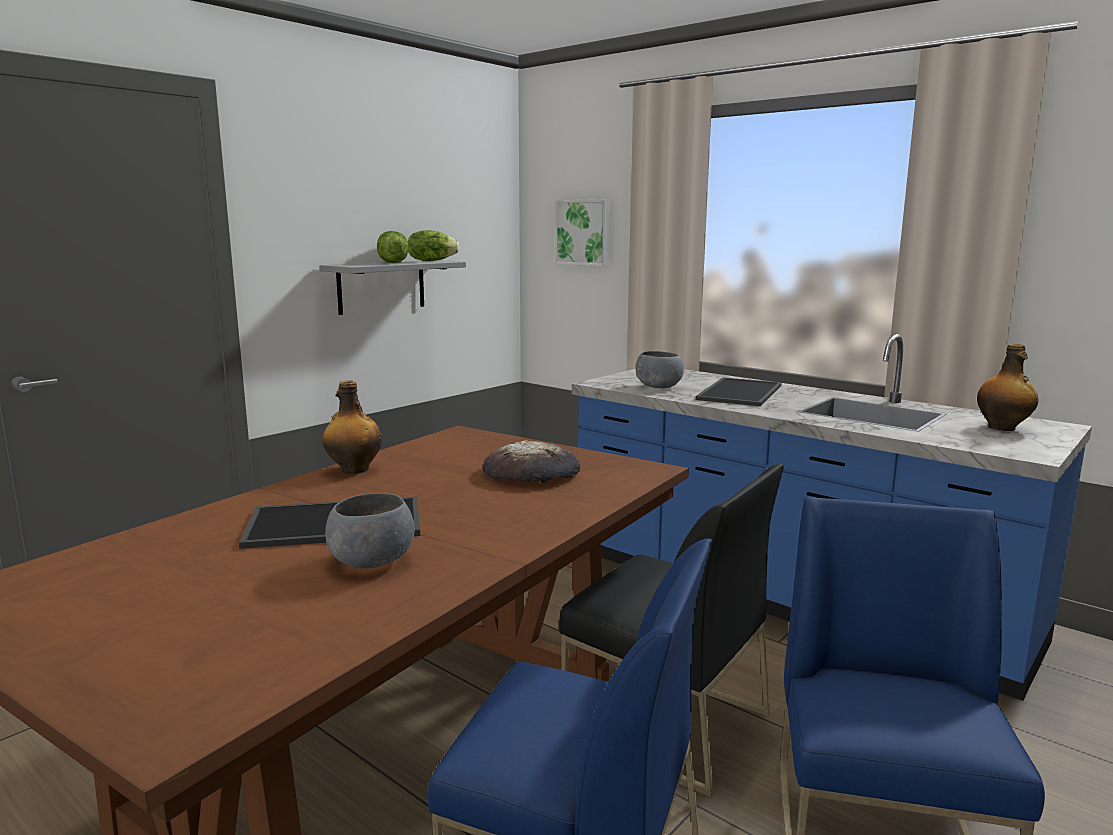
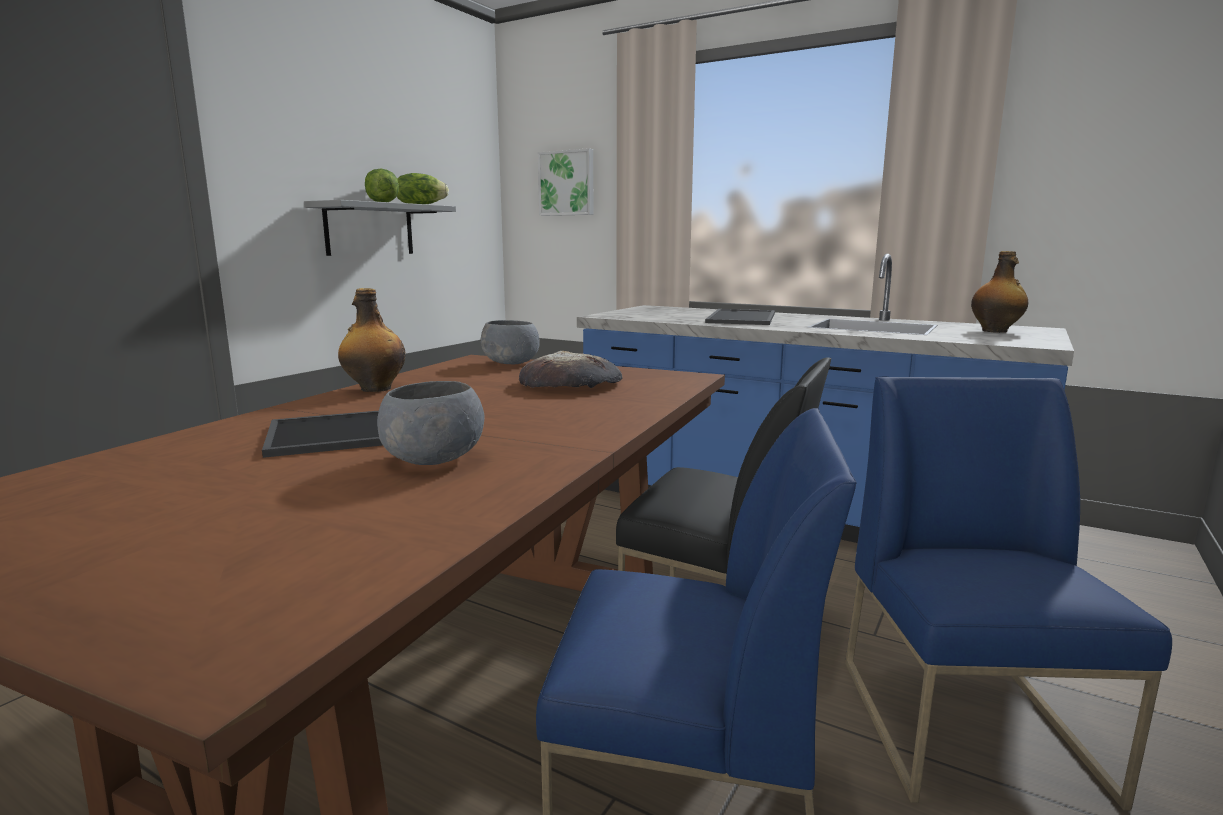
camera: 10 degrees left, 0 degrees up
(659, 387) = (663, 316): grey bowl -> grey bowl (512, 363)

